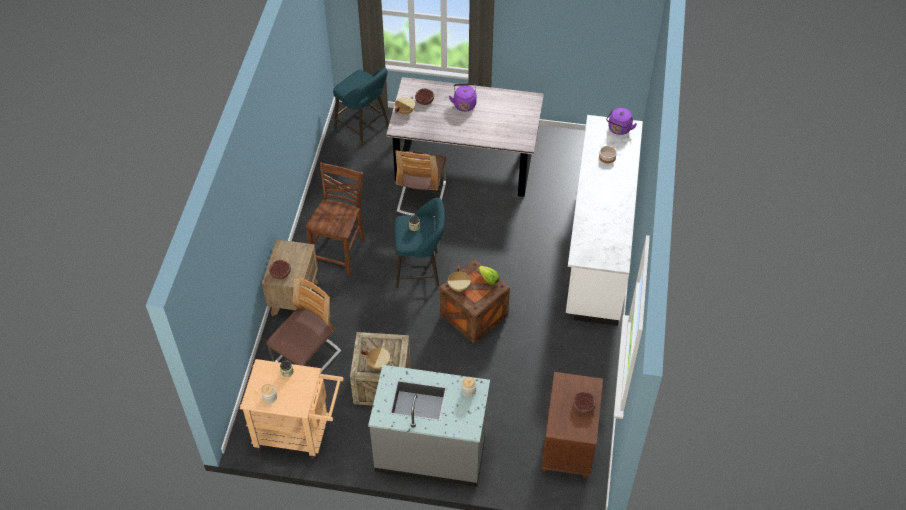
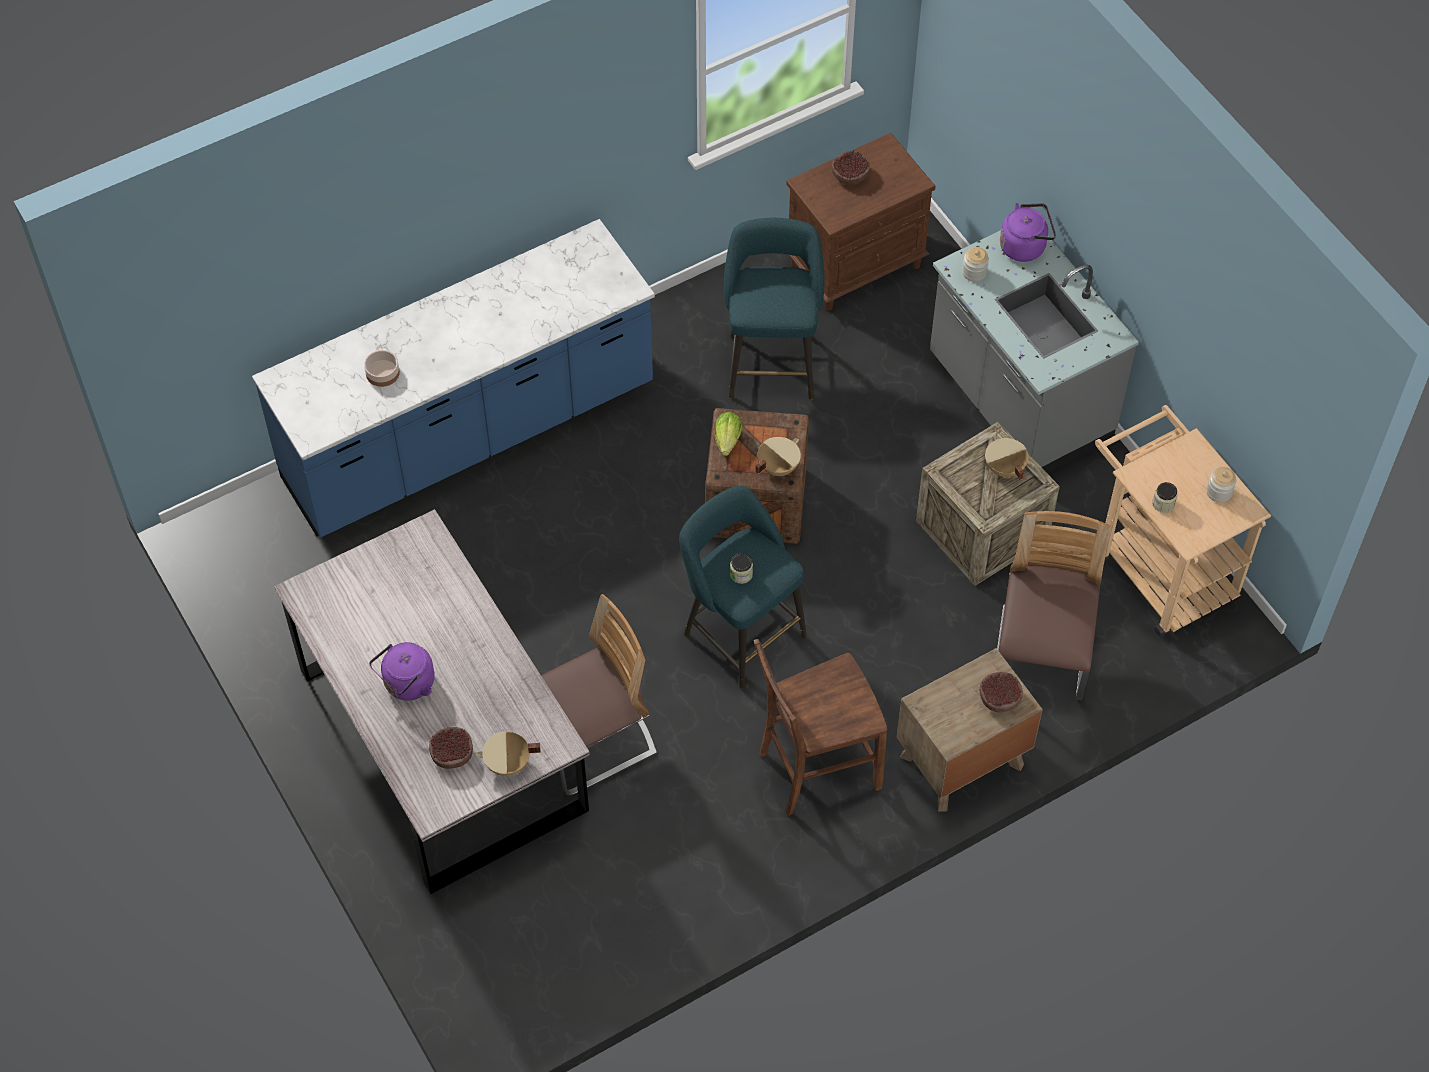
camera: 130 degrees left, 5 degrees up
(307, 358) = (1041, 655): chair -> chair turned 105 degrees clockwise
(364, 127) = (504, 964): turquoise stool -> turquoise stool (771, 361)
(598, 245) = (469, 435): white counter -> blue counter
(619, 129) = (302, 394): purple kettle -> purple kettle (1025, 246)

